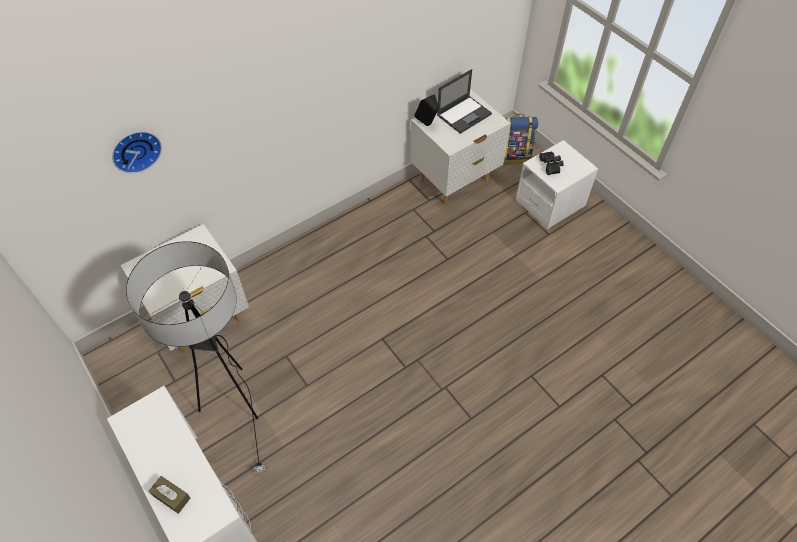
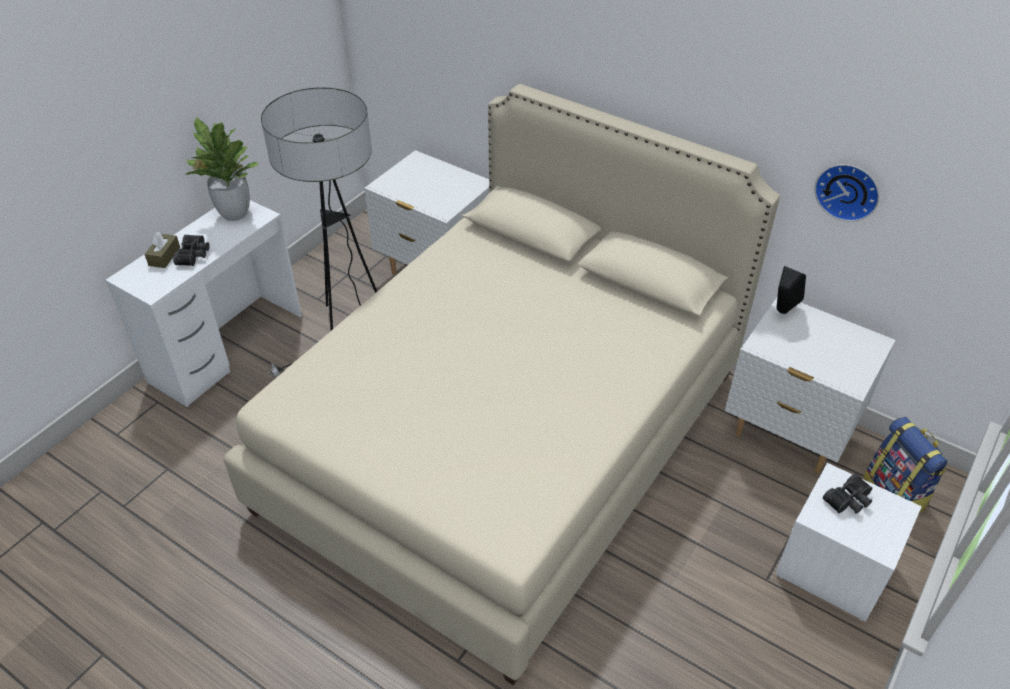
camera: 70 degrees right, 10 degrees down
(135, 150) = (465, 42): wall clock -> wall clock (848, 190)
(140, 424) = (234, 213): none -> potted plant
(185, 468) = (195, 255): none -> black binoculars
(398, 327) = (505, 439): none -> beige bed
(464, 114) = (835, 345): laptop -> none

